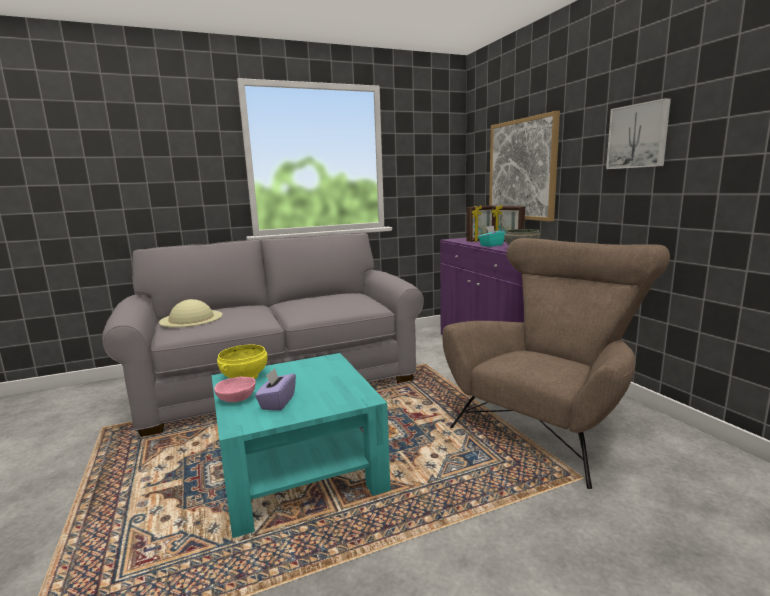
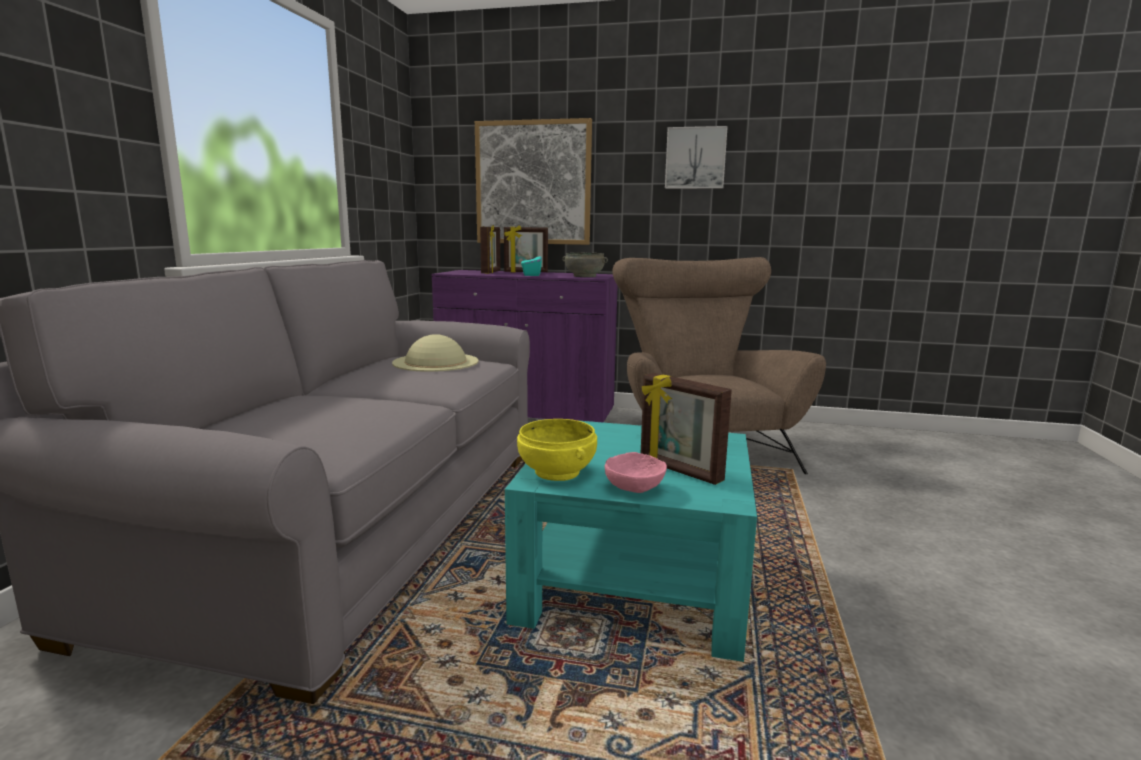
camera: 55 degrees left, 0 degrees up
(191, 318) = (271, 431): beige hat -> beige hat (435, 362)
(277, 402) = (679, 471): purple tissue box -> picture frame

